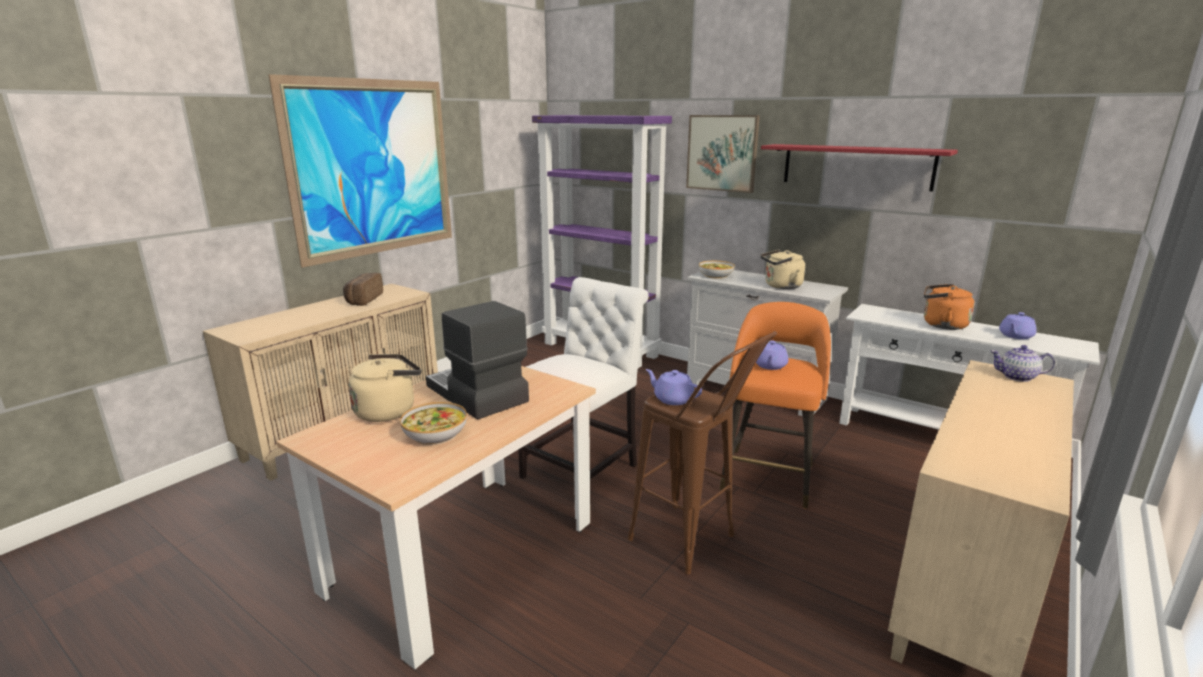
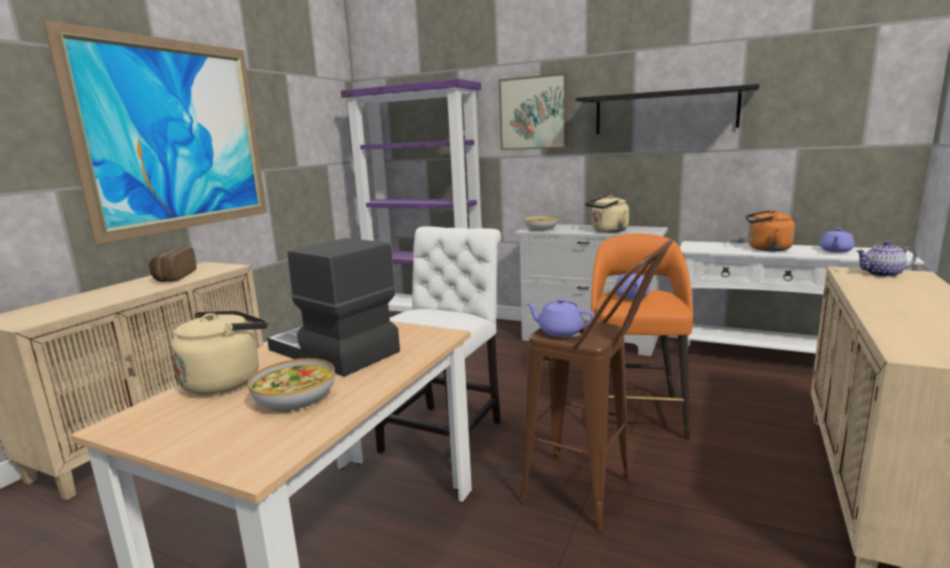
camera: 10 degrees left, 5 degrees down
(856, 166) = (664, 112): red shelf -> black shelf

